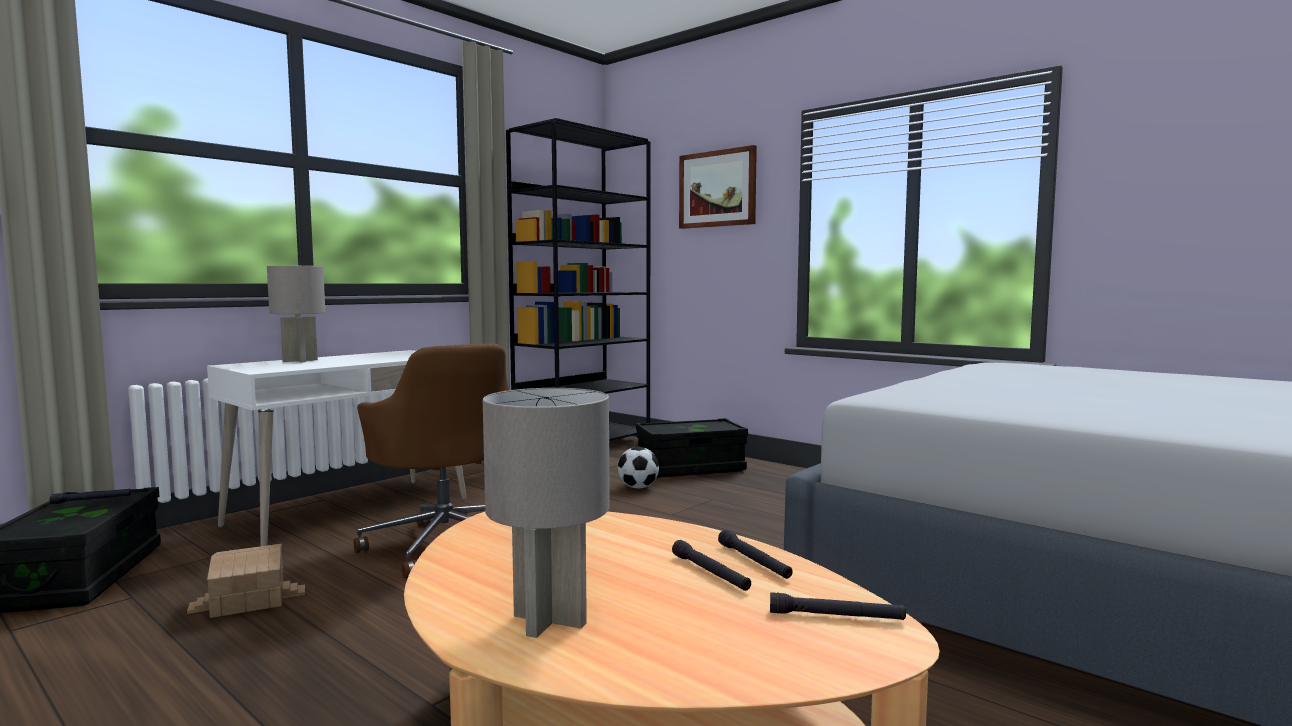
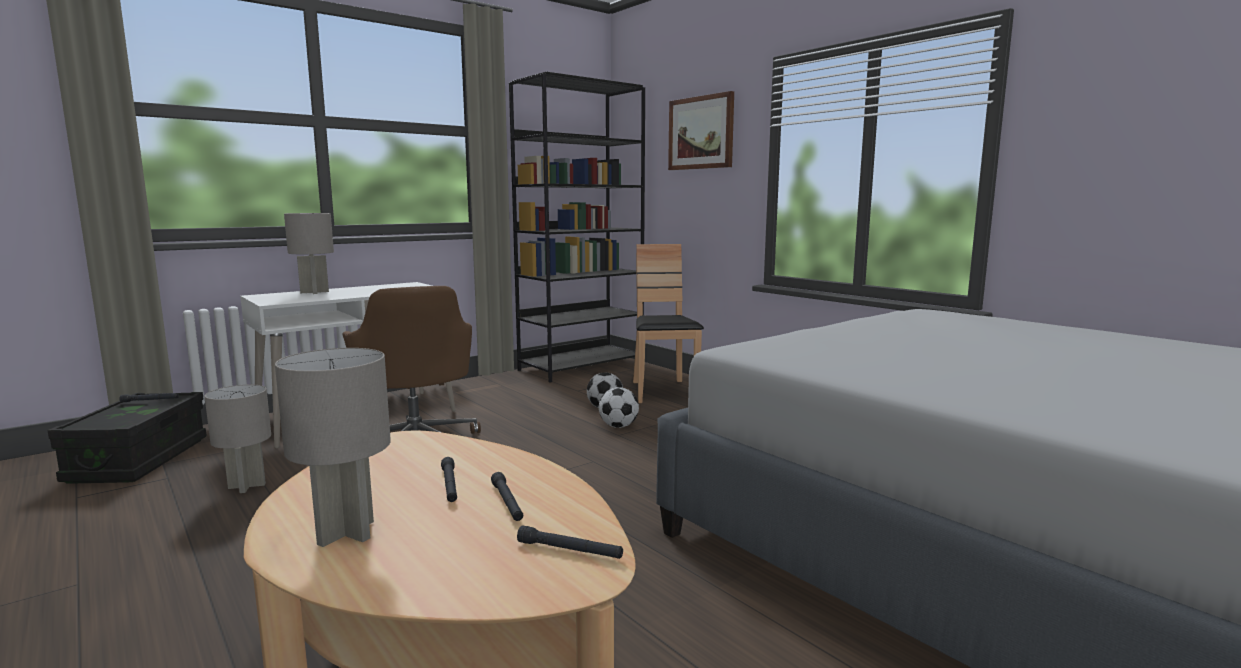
camera: 10 degrees right, 5 degrees up
(248, 599) = (246, 486): toy house -> grey table lamp
(666, 505) = (618, 426): none -> football
(690, 468) = (663, 391): black storage box -> brown chair
(754, 562) = (553, 495): black flashlight -> black flashlight (450, 485)

